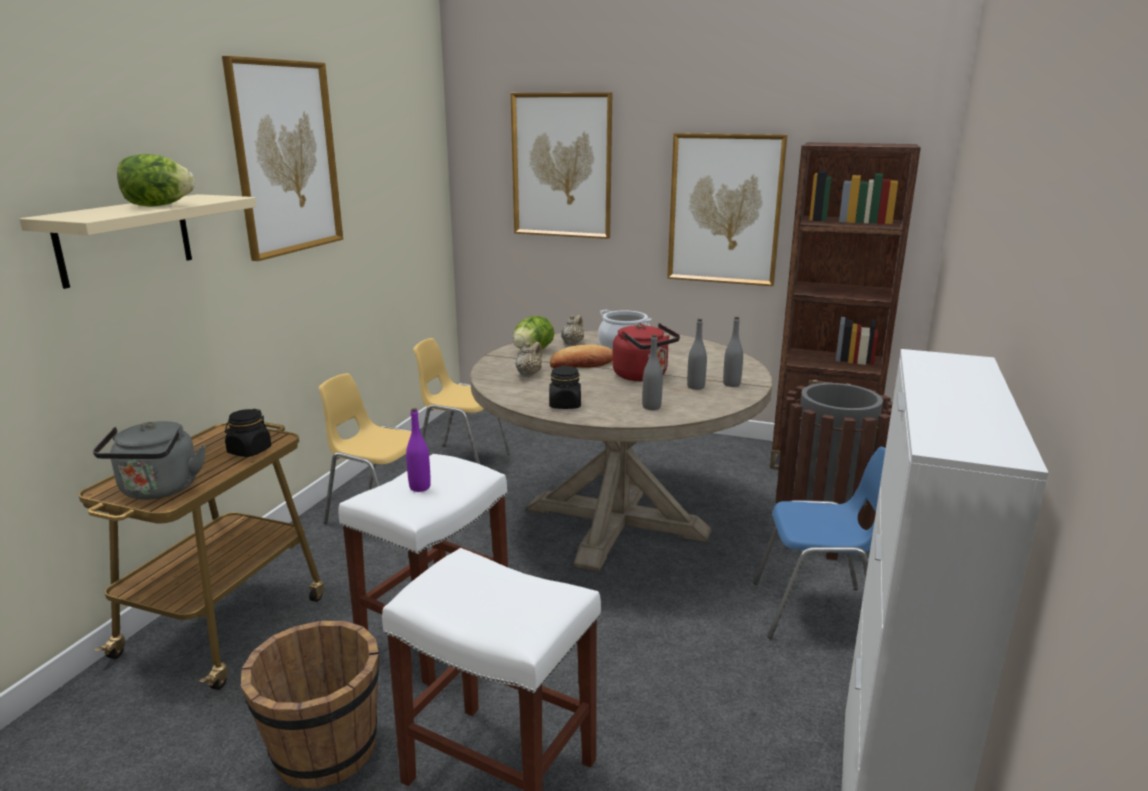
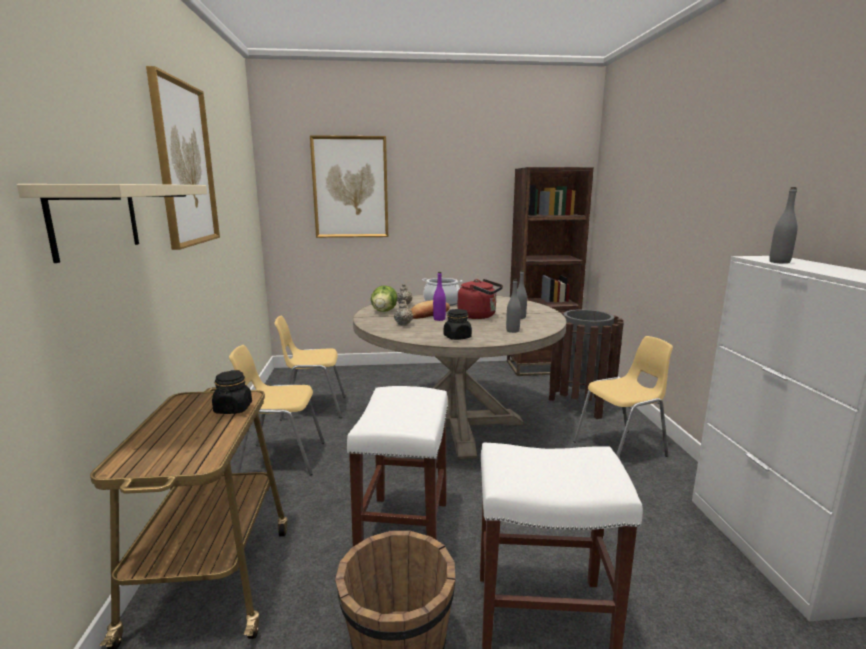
camera: 25 degrees left, 5 degrees down
(158, 206) = (142, 183): lettuce -> none
(158, 490) = (182, 455): grey kettle -> none
(420, 487) = (401, 409): purple bottle -> purple bottle (439, 319)
(724, 209) = (465, 213): picture -> none
(731, 384) = (537, 313): grey bottle -> grey bottle (779, 262)
(816, 612) = (621, 449): blue chair -> yellow chair

